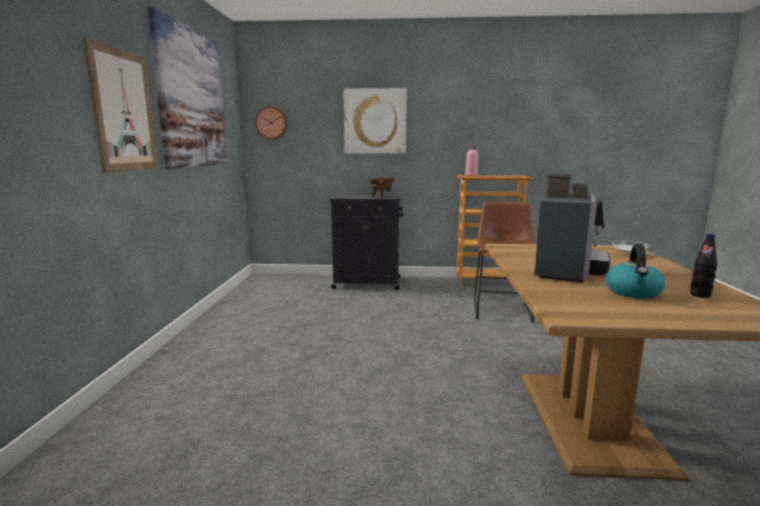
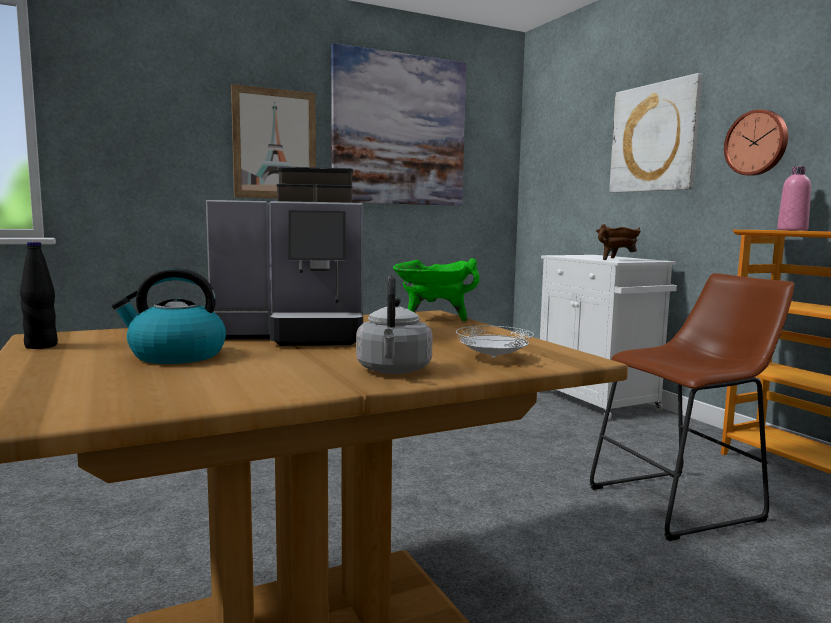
camera: 60 degrees right, 5 degrees down
(271, 123) = (543, 155): wall clock -> wall clock (757, 143)
(368, 283) = (598, 401): black cabinet -> white cabinet
(520, 248) = (433, 319): none -> green cooking pot
(660, 267) = (393, 371): none -> grey kettle
(700, 295) = (179, 383): black bottle -> black bottle (41, 346)

